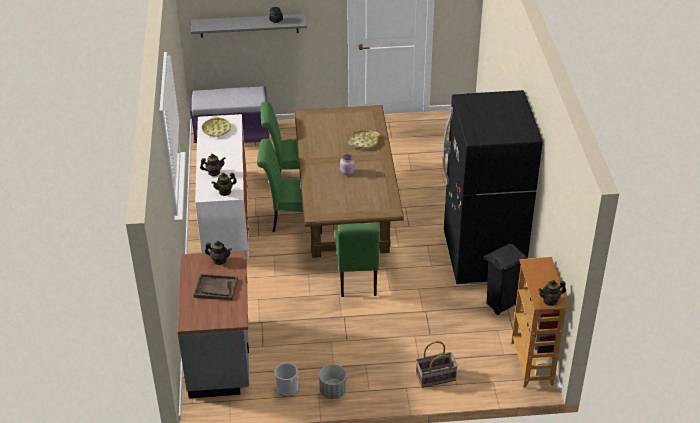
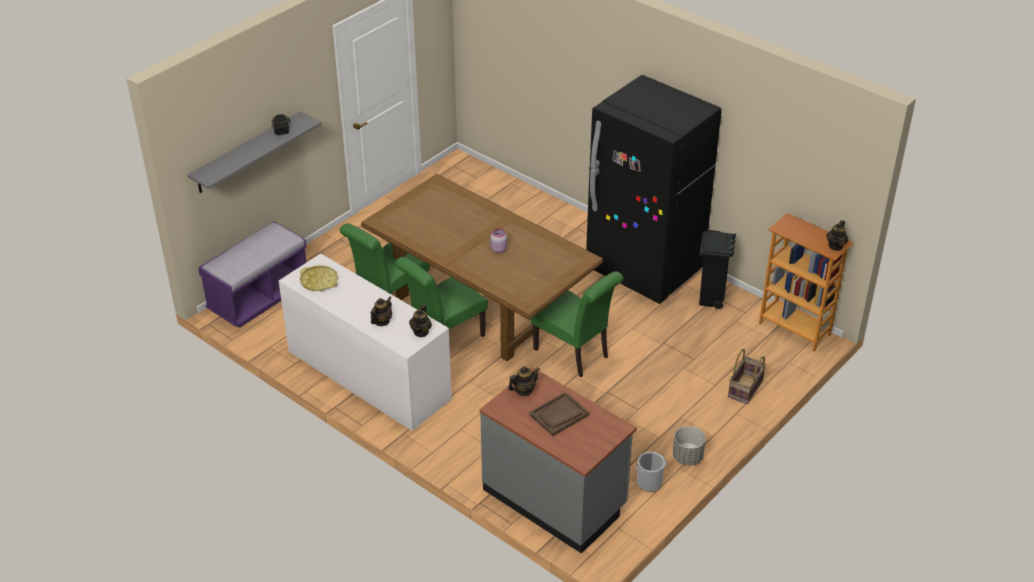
camera: 45 degrees left, 0 degrees up
(363, 142) = (471, 215): yellow tray -> none

